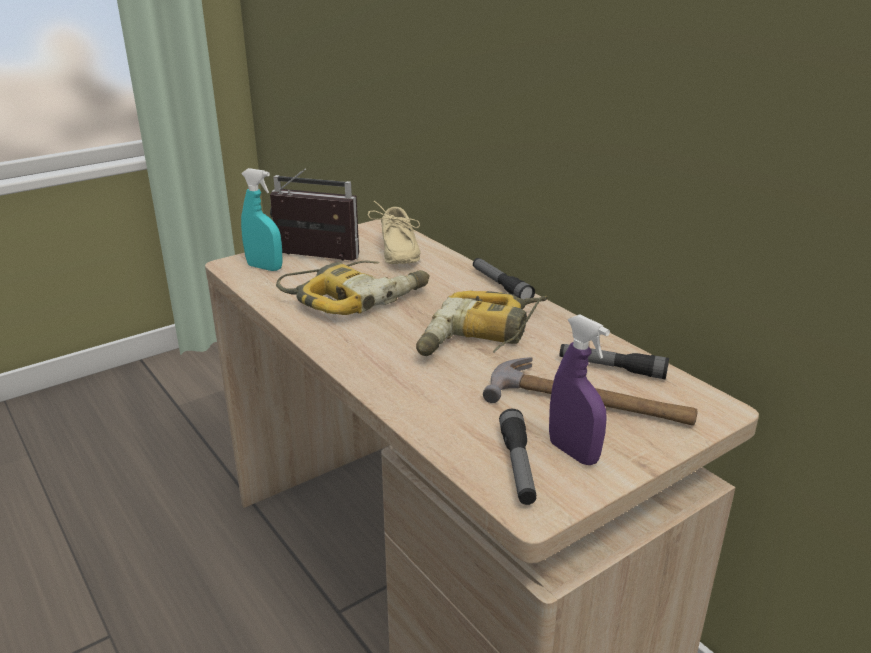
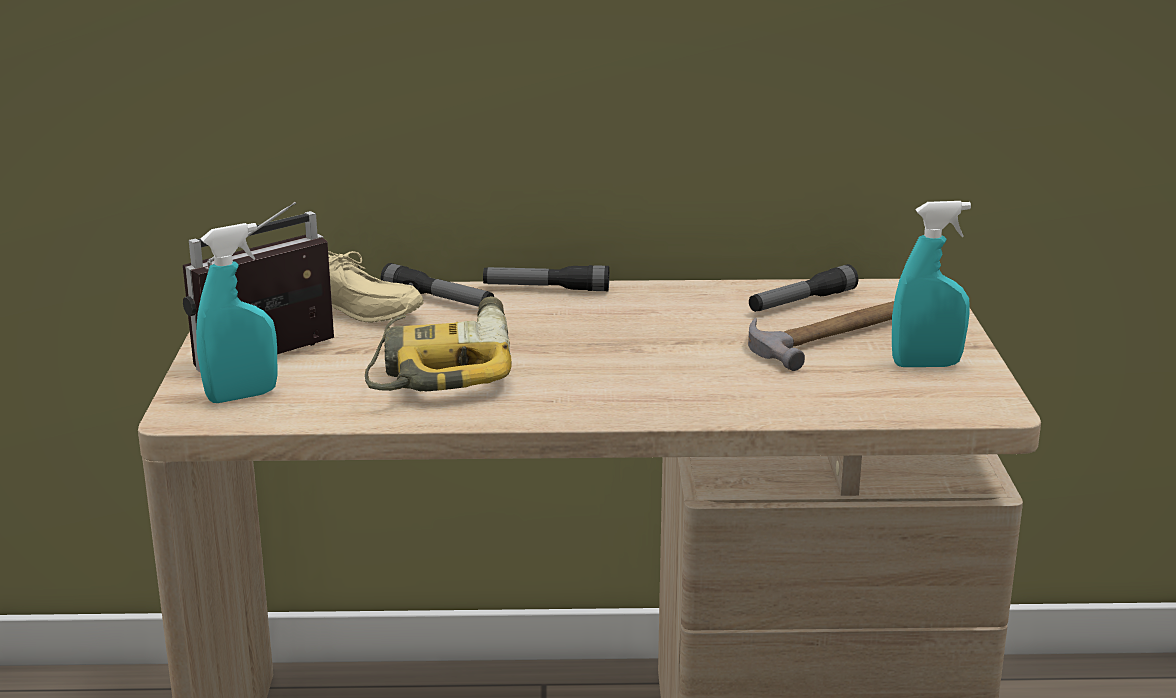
camera: 55 degrees left, 5 degrees down
(481, 338) = (656, 335): power drill -> none
(518, 466) = (921, 393): flashlight -> flashlight (438, 299)
(573, 452) = (926, 365): purple spray bottle -> turquoise spray bottle

